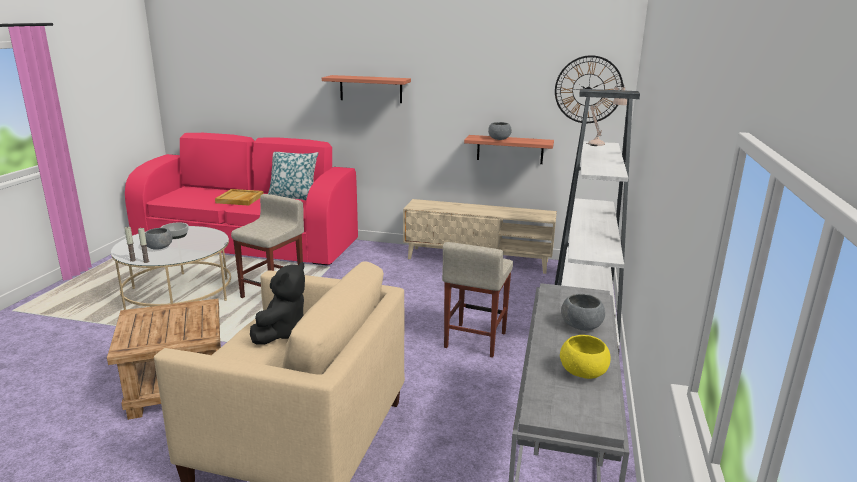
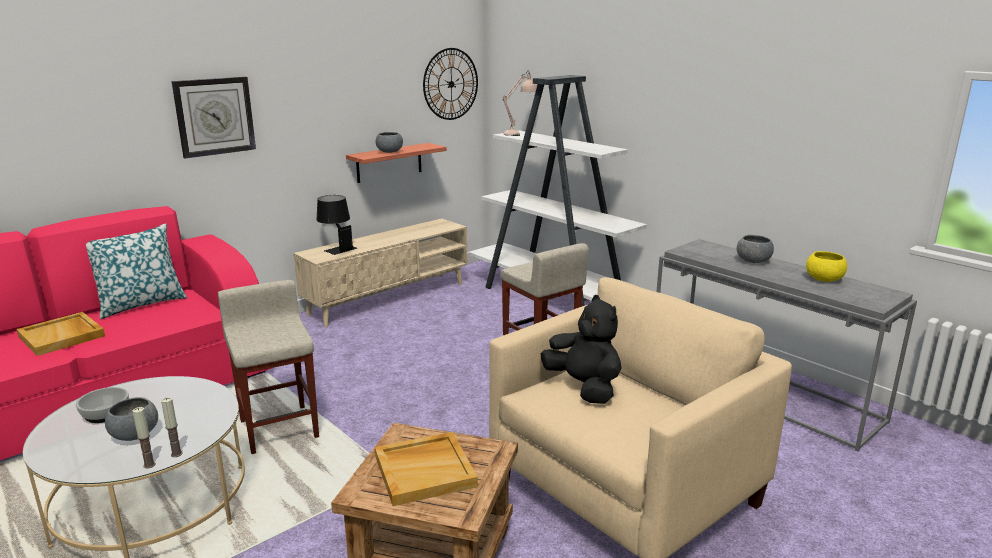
camera: 55 degrees left, 0 degrees up
(166, 323) = (425, 470): none -> beige tray
(371, 89) = (214, 116): shelf -> wall clock
(438, 204) = (336, 248): none -> black table lamp

